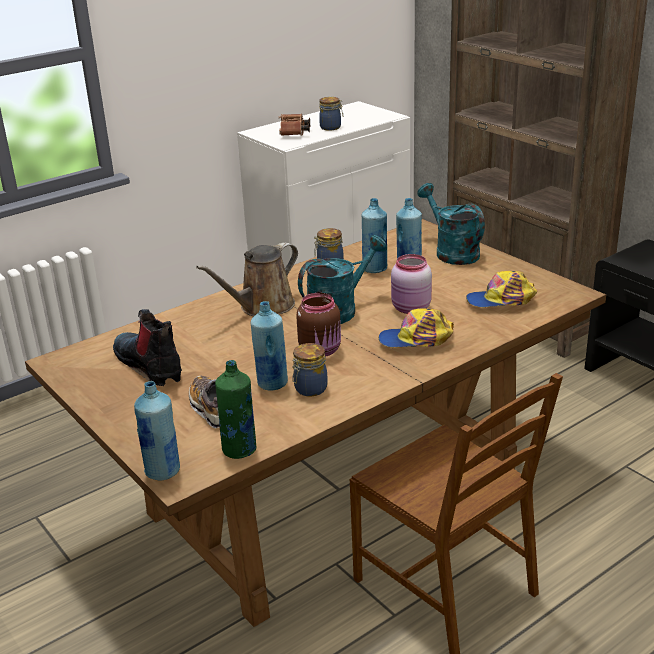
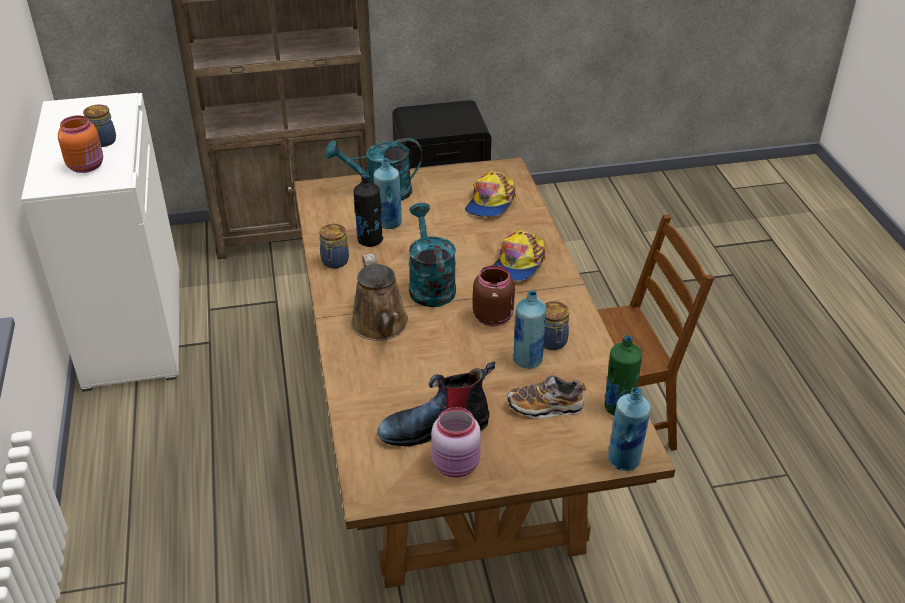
camera: 65 degrees left, 10 degrees up
(294, 133) = (87, 166): brown binoculars -> orange jar
(375, 269) = (370, 240): blue bottle -> black bottle
(411, 309) = (463, 248): pink jar -> pink jar (457, 465)

